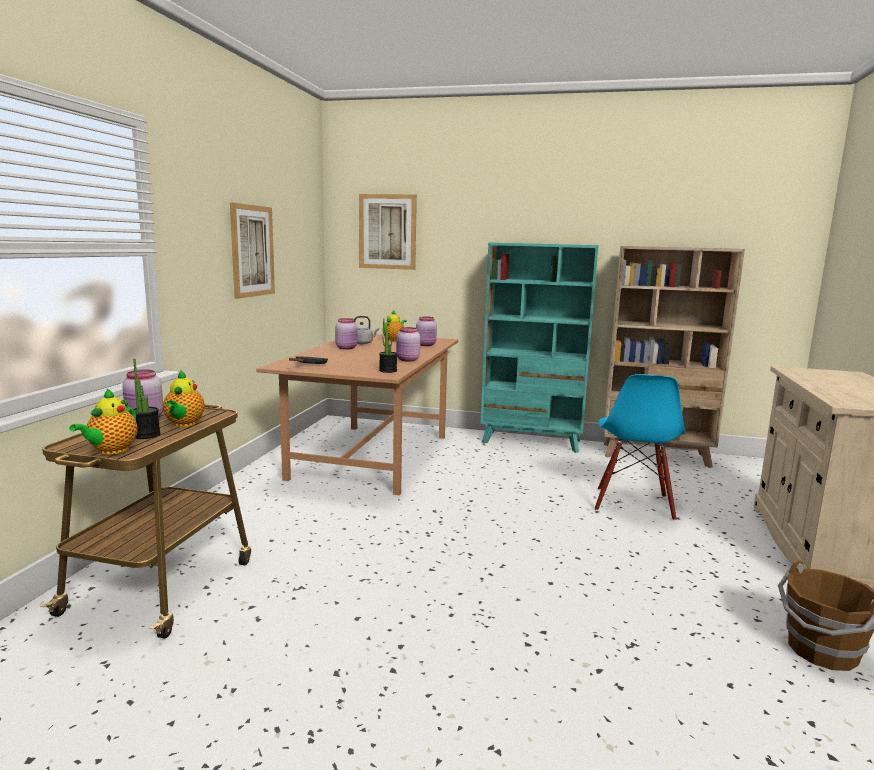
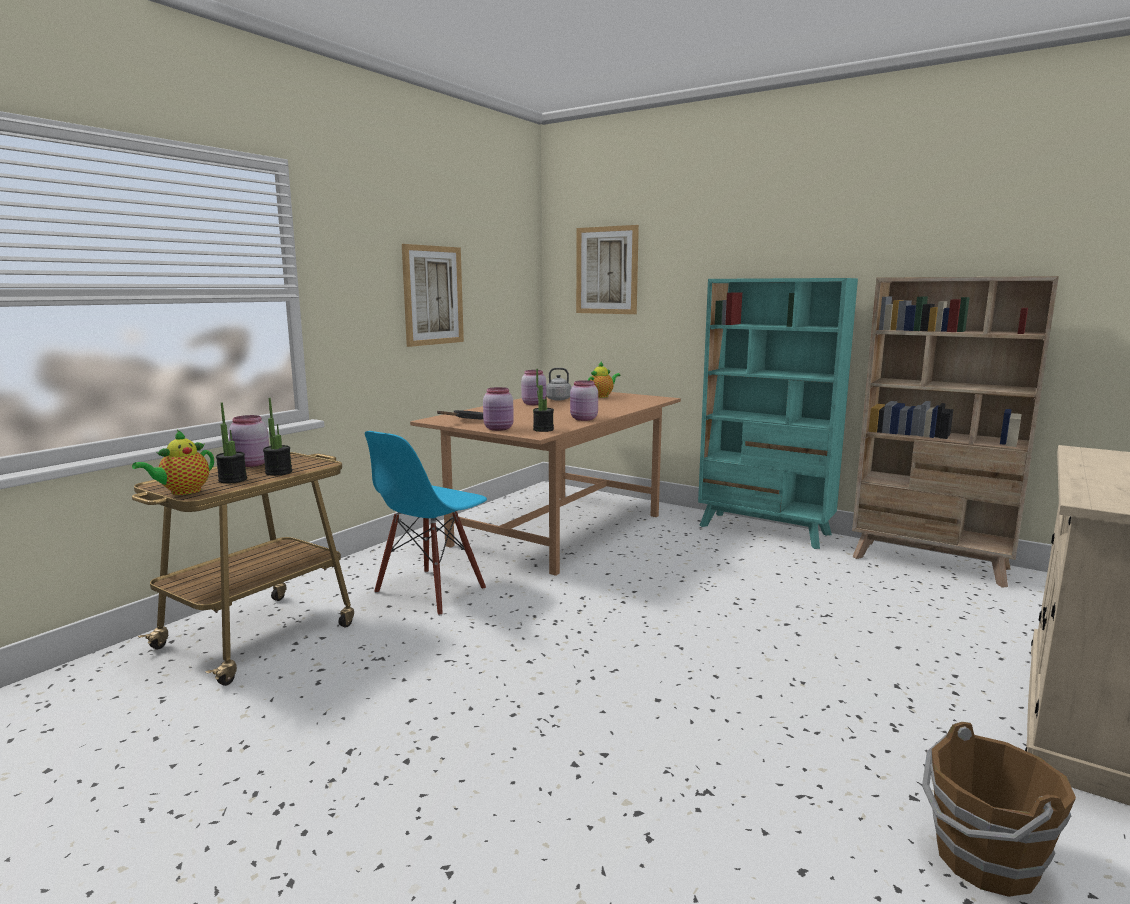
camera: 20 degrees right, 0 degrees up
(184, 424) = (278, 472): teapot -> potted plant
(426, 345) = (631, 403): pink jar -> pink jar (499, 429)
(633, 504) = (845, 621): blue chair -> blue chair (431, 591)

